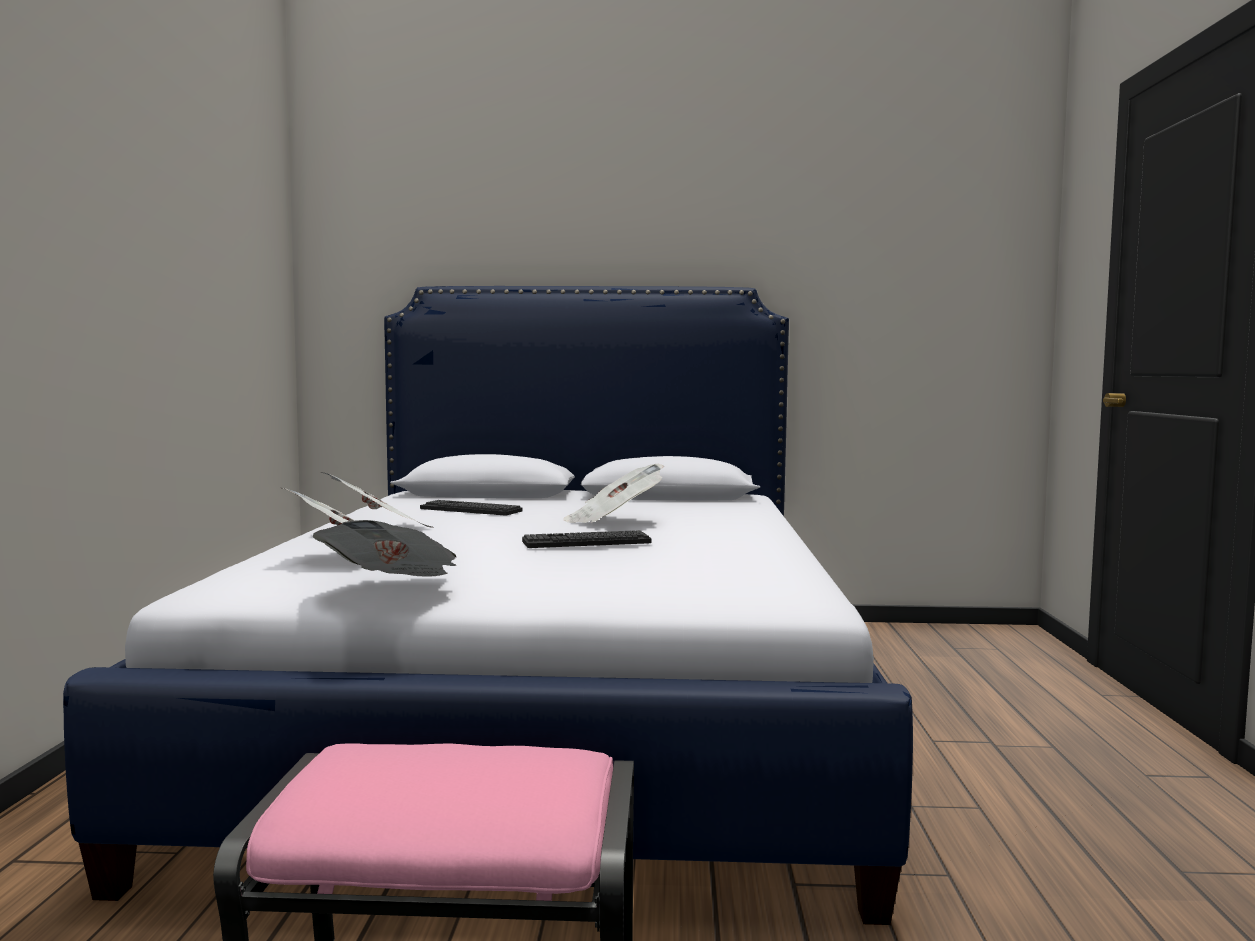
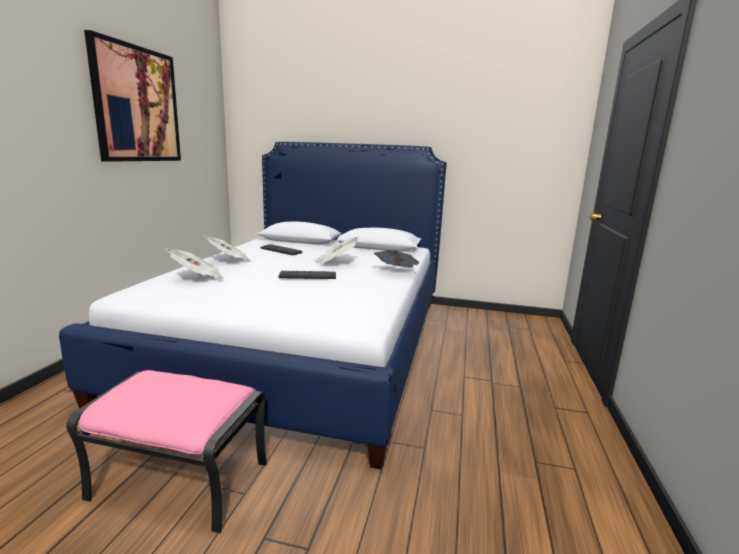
camera: 10 degrees right, 10 degrees up
(152, 193) = (137, 105): none -> picture
(393, 590) = (195, 300): newspaper -> newspaper (397, 271)

